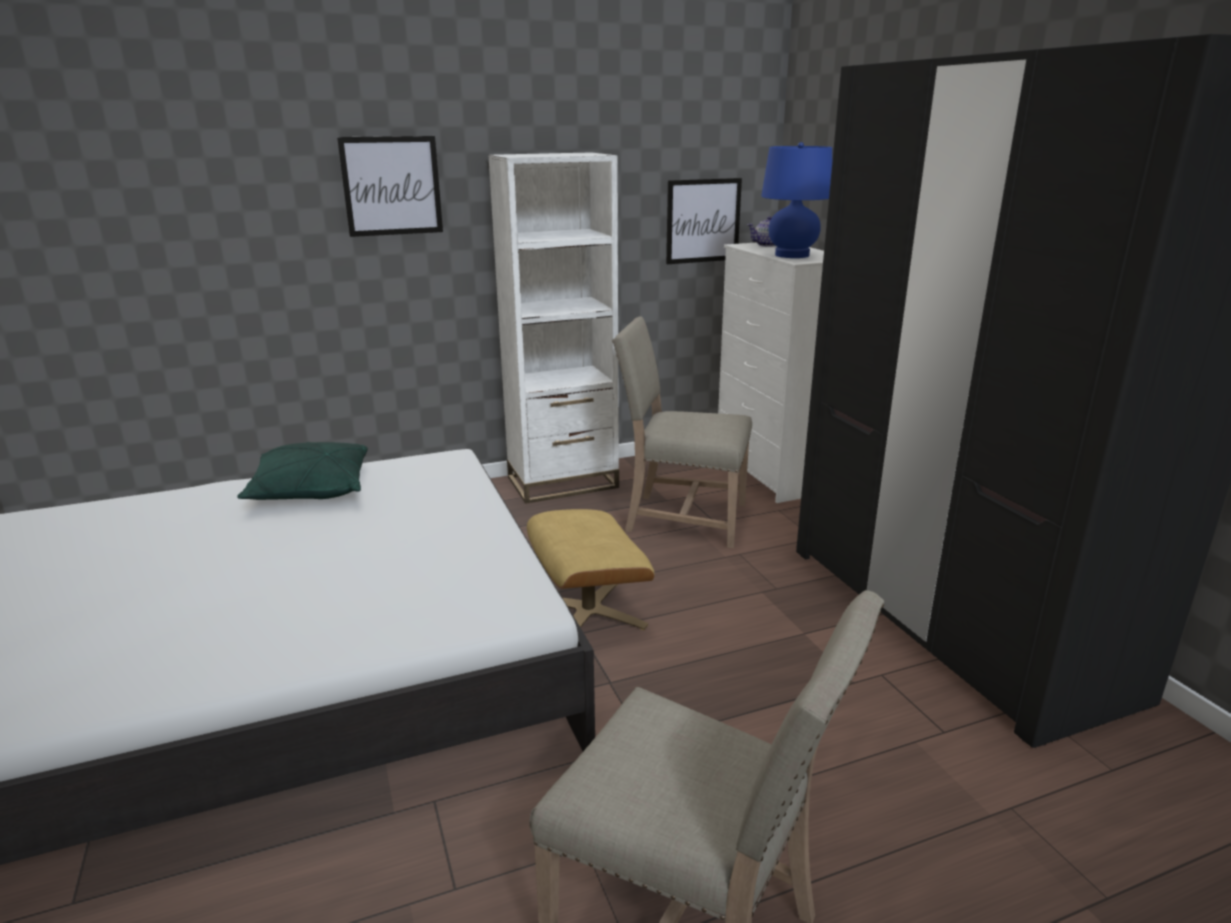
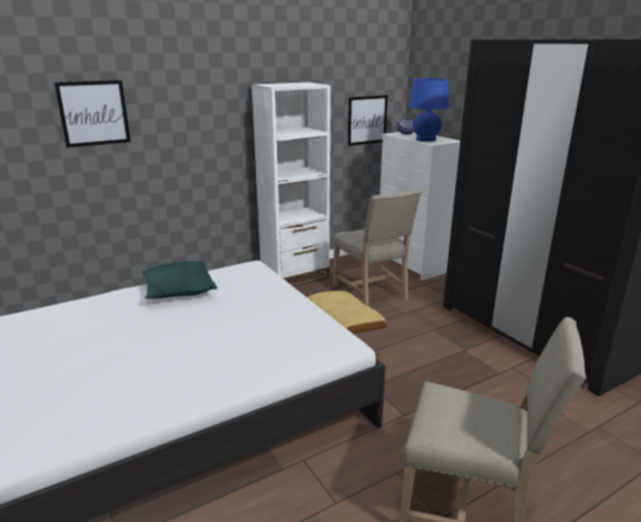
camera: 10 degrees left, 0 degrees up
(391, 186) = (196, 104): picture -> picture (94, 113)
(682, 518) = (372, 292): beige chair -> beige chair turned 120 degrees counterclockwise

